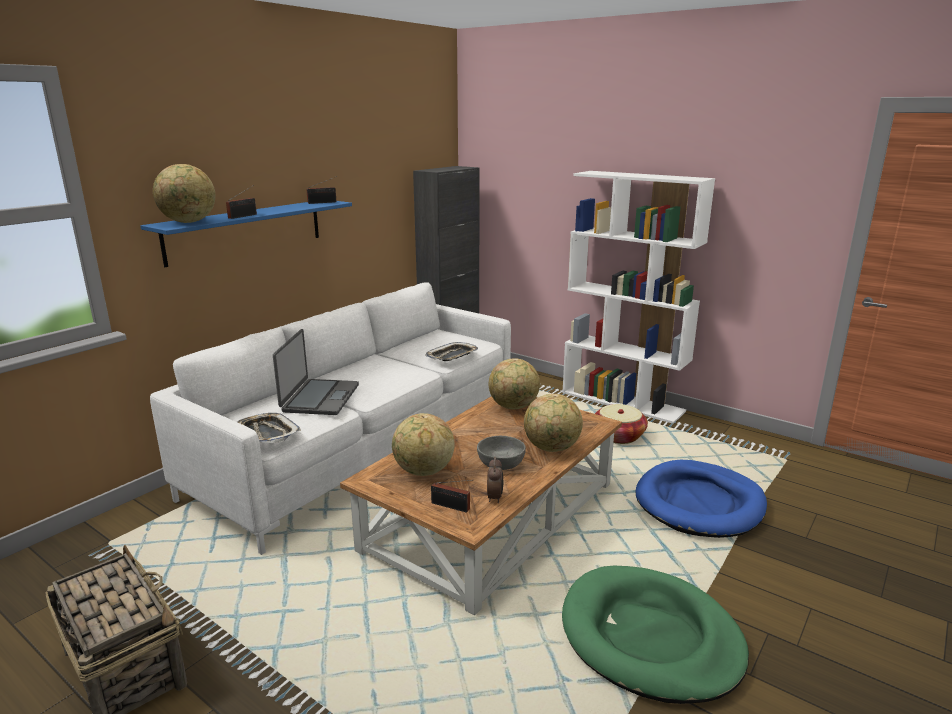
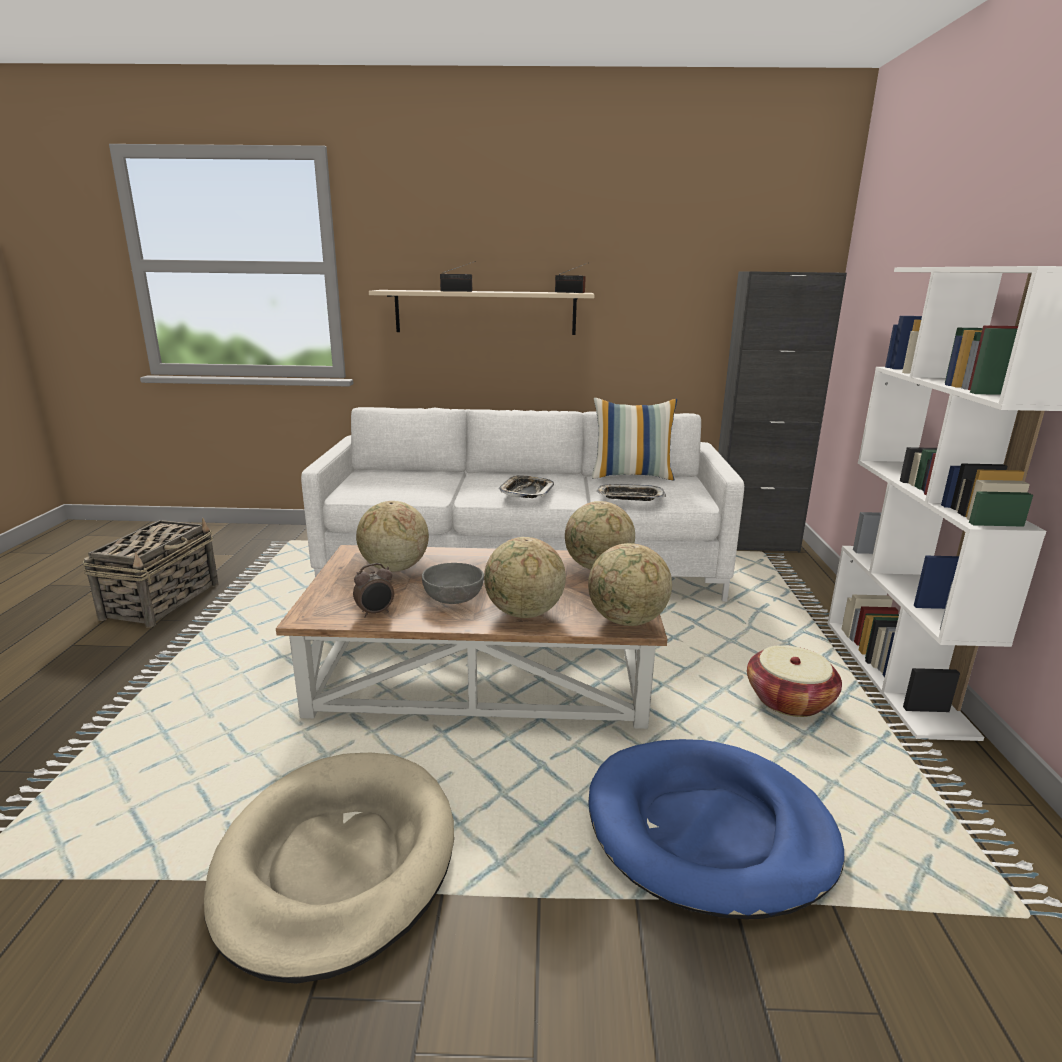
camera: 55 degrees right, 0 degrees up
(189, 222) = (407, 290): globe -> globe (627, 621)
(246, 231) = (485, 312): blue shelf -> beige shelf
(267, 433) = (358, 487): tray -> tray (526, 491)
(319, 398) = (445, 483): laptop -> none
(412, 341) = (632, 476): none -> pillow
(452, 507) = (338, 598): radio -> none
(650, 637) = (336, 862): green dog bed -> beige dog bed

